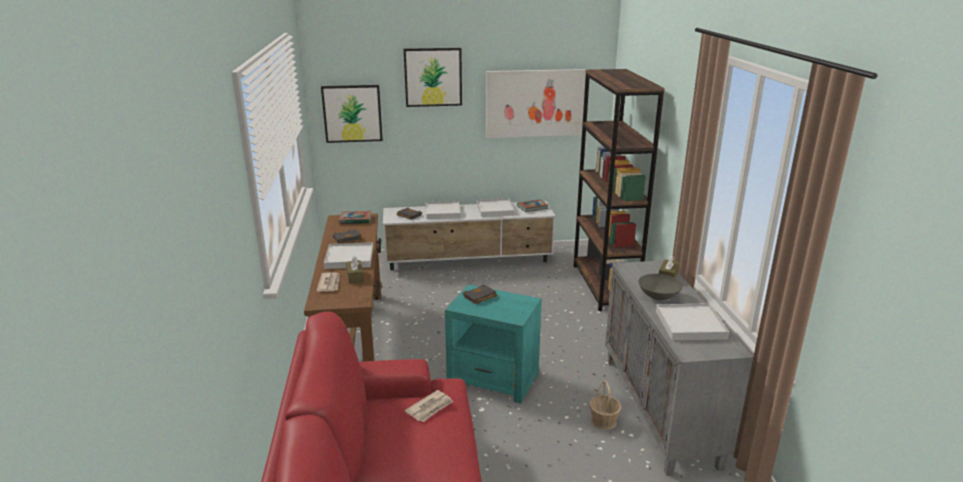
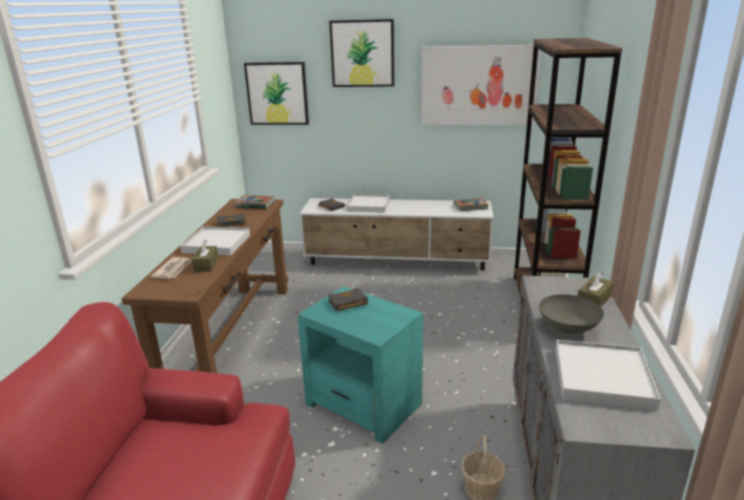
camera: 15 degrees right, 0 degrees up
(430, 408) = (209, 445): newspaper -> none
(495, 209) = (427, 206): white tray -> none

